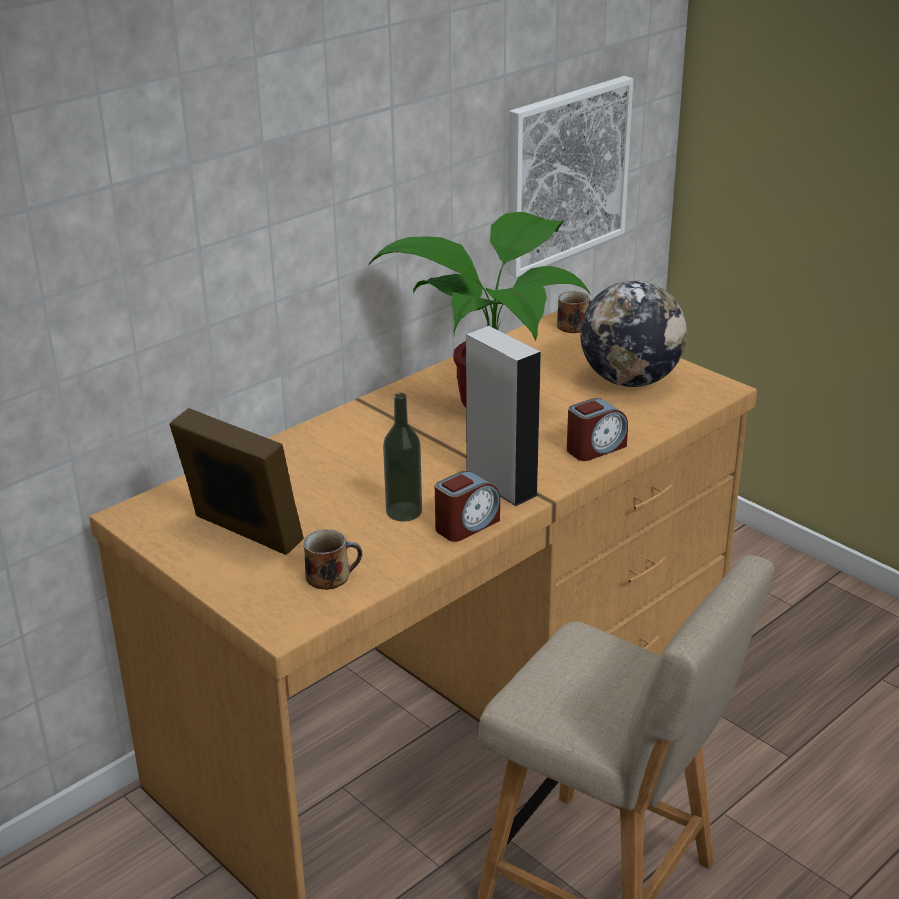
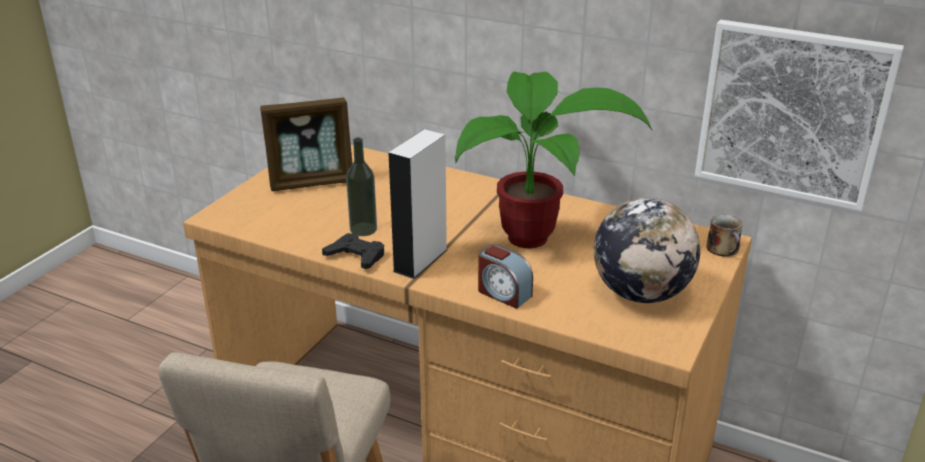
camera: 70 degrees right, 0 degrees up
(242, 534) = (312, 182): picture frame -> picture frame turned 60 degrees clockwise
(330, 575) = (274, 219): mug -> none
(466, 525) = (356, 256): alarm clock -> black game controller

